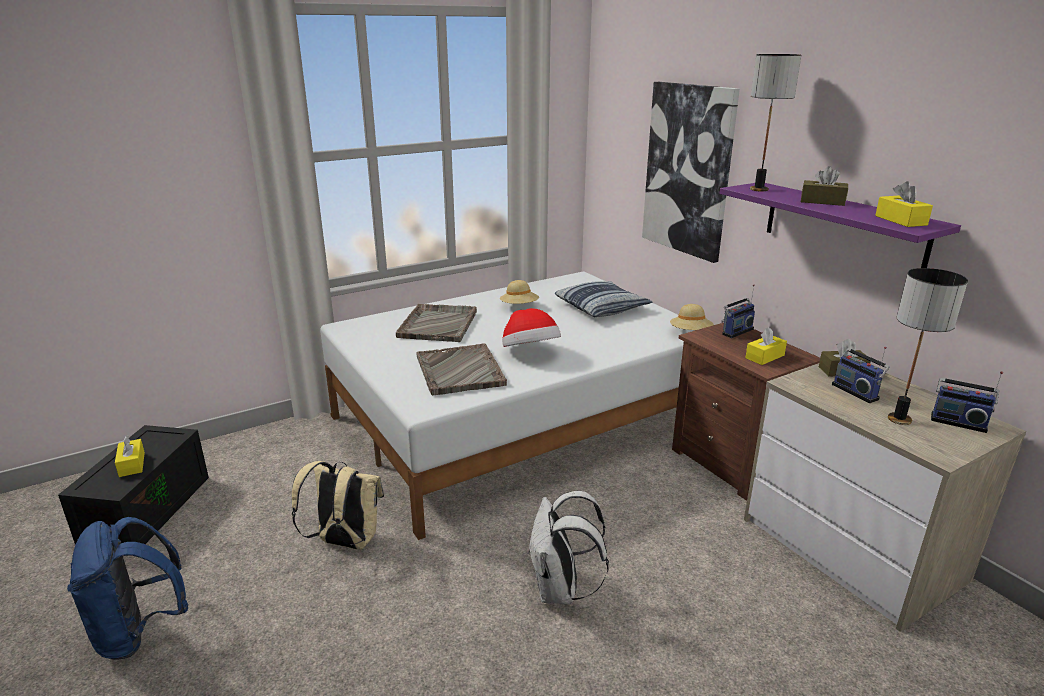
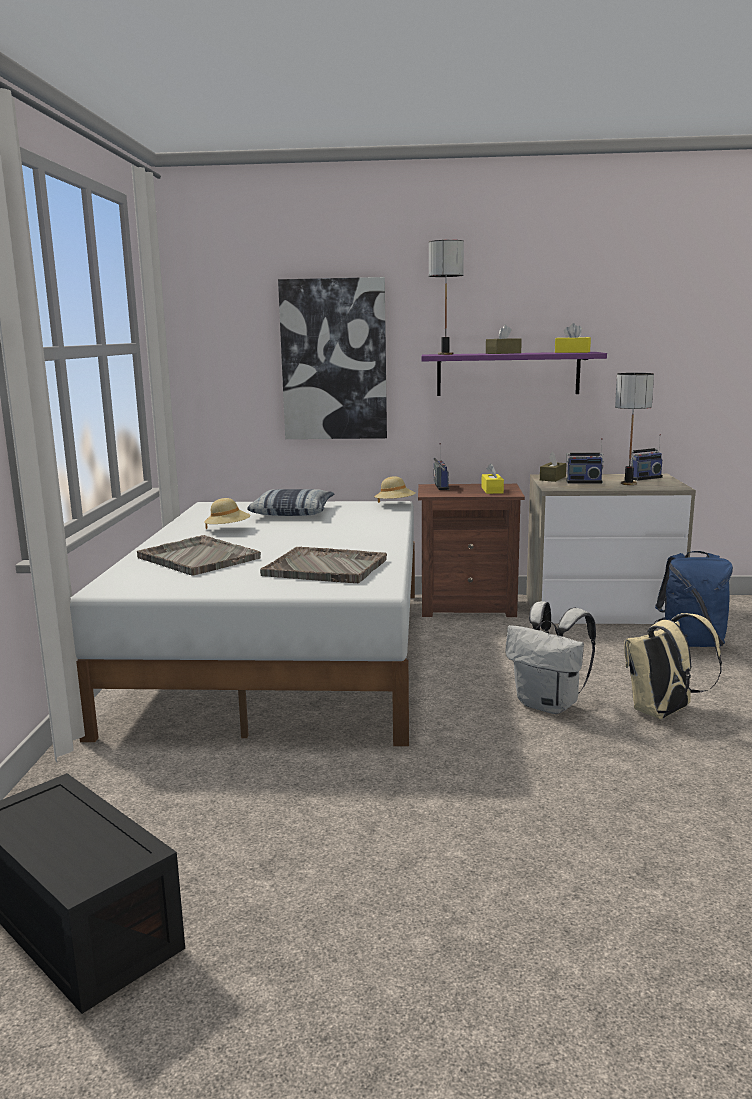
camera: 55 degrees left, 10 degrees down
(132, 464) = (83, 833): yellow tissue box -> none
(140, 631) = (370, 960): blue backpack -> blue backpack (691, 643)
(345, 542) = (362, 785): beige backpack -> beige backpack (662, 713)
(530, 352) = (336, 544): hat -> none

